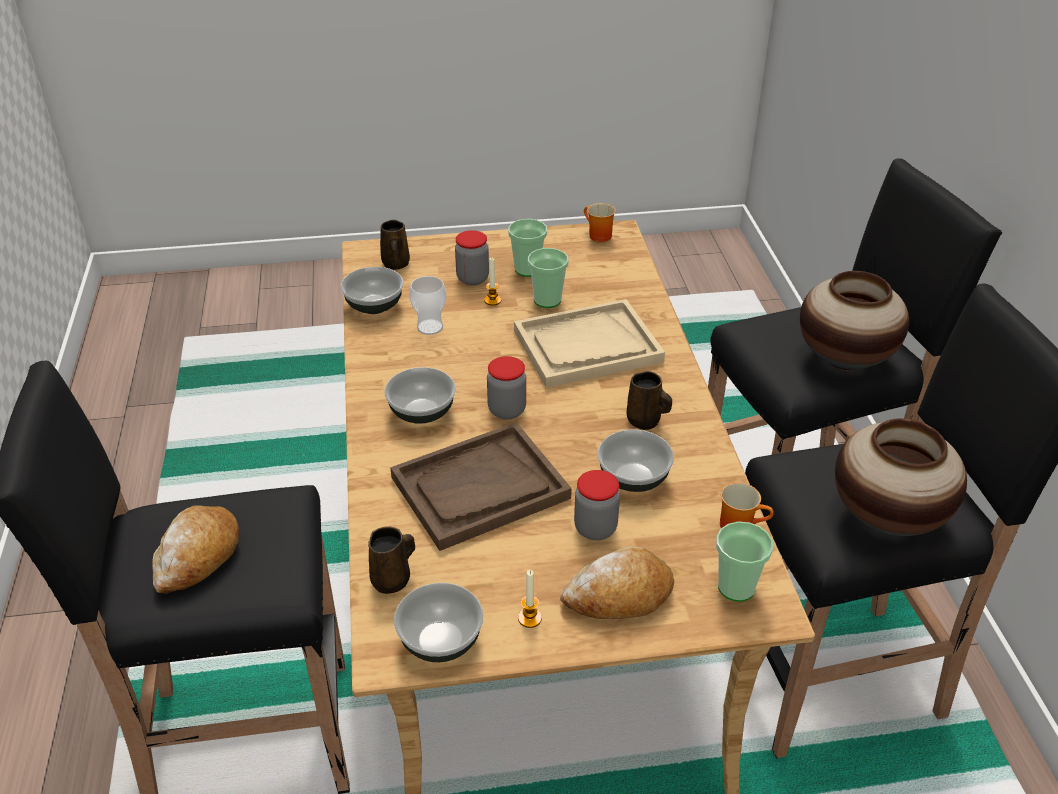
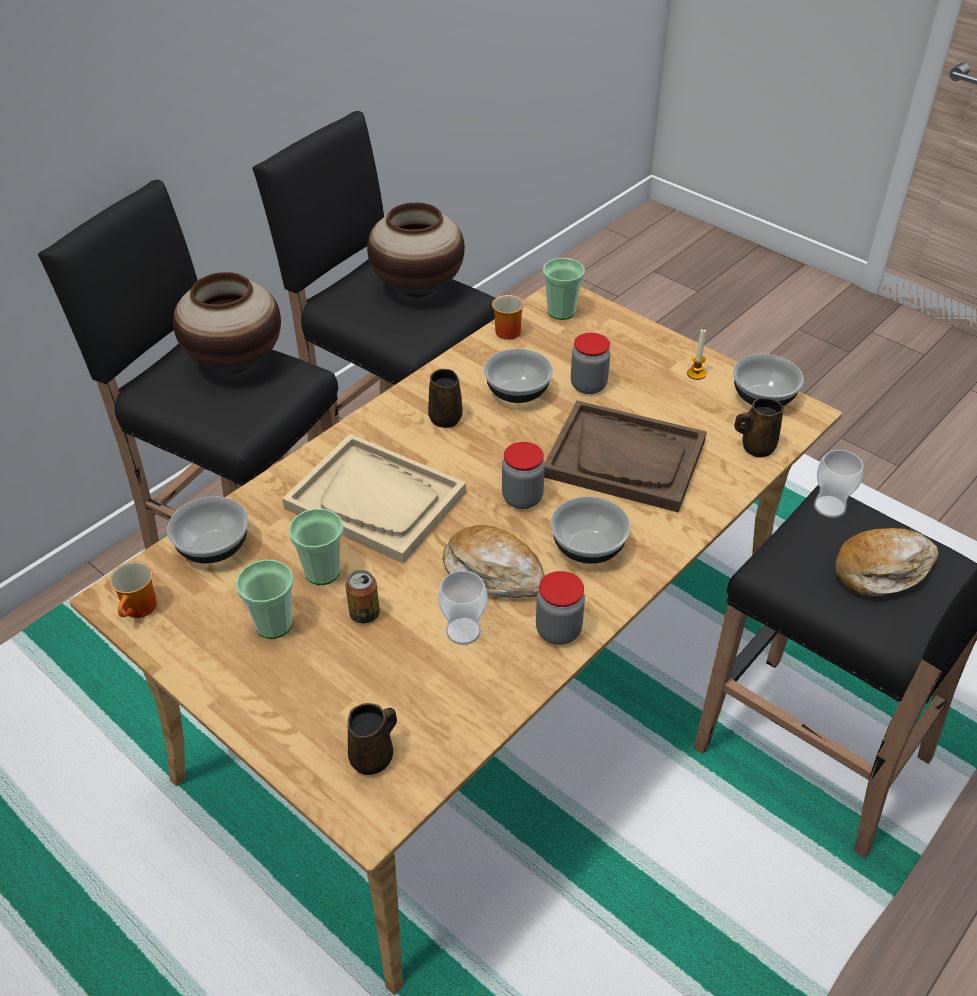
camera: 130 degrees left, 5 degrees up
(283, 581) = (829, 507): none -> cup
(375, 305) = (474, 709): bowl -> bowl (212, 547)
(472, 278) = (336, 660): jar -> jar (558, 630)
(492, 300) = (364, 614): candle -> can
(619, 595) = (629, 349): bread -> bread (493, 572)

